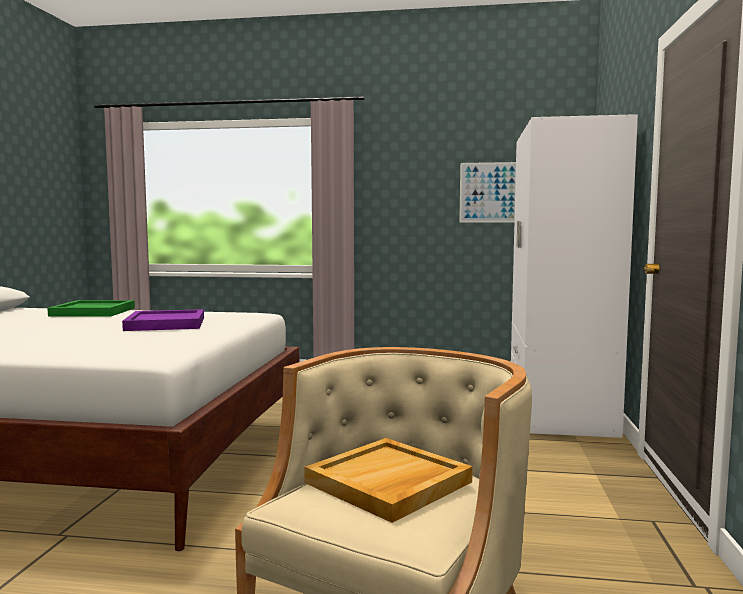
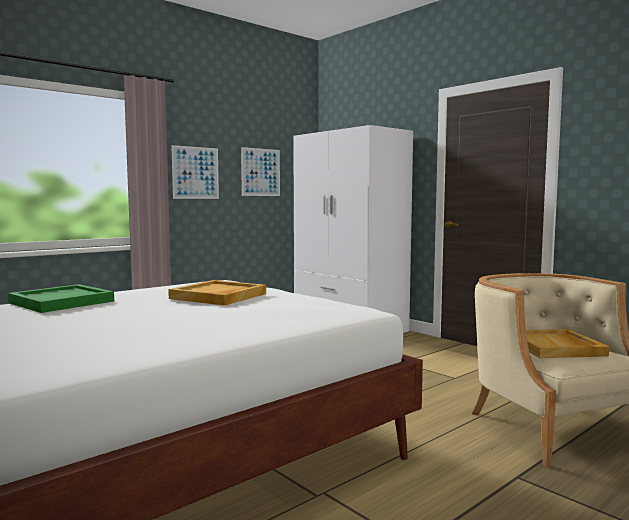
camera: 50 degrees left, 0 degrees up
(165, 324) = (218, 296): purple tray -> beige tray
(397, 197) = (195, 172): none -> picture

